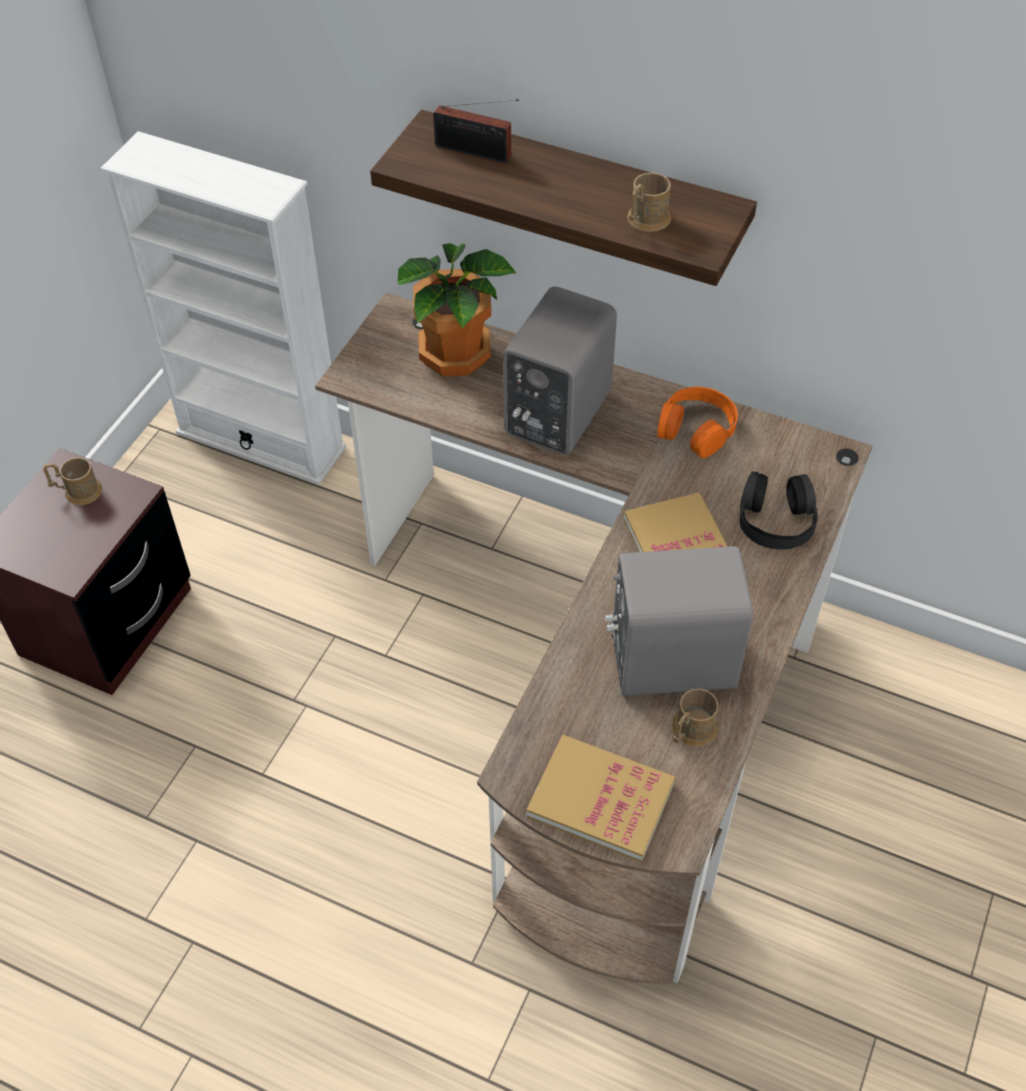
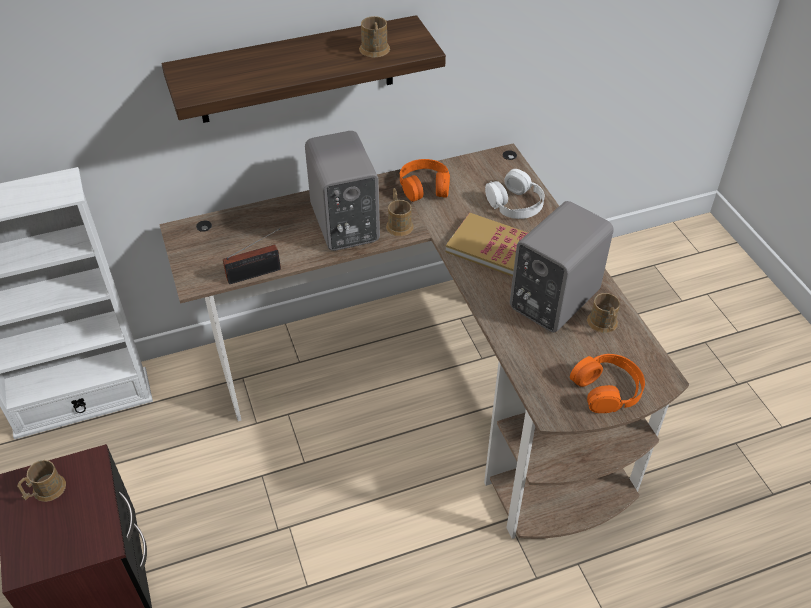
camera: 45 degrees left, 5 degrees down
(458, 354) = (249, 229): potted plant -> none
(477, 152) = (231, 67): radio -> radio (257, 273)
(600, 800) = (607, 389): book -> orange headphones
(614, 452) = (398, 223): none -> brown mug
(775, 520) = (515, 203): black headphones -> white headphones

